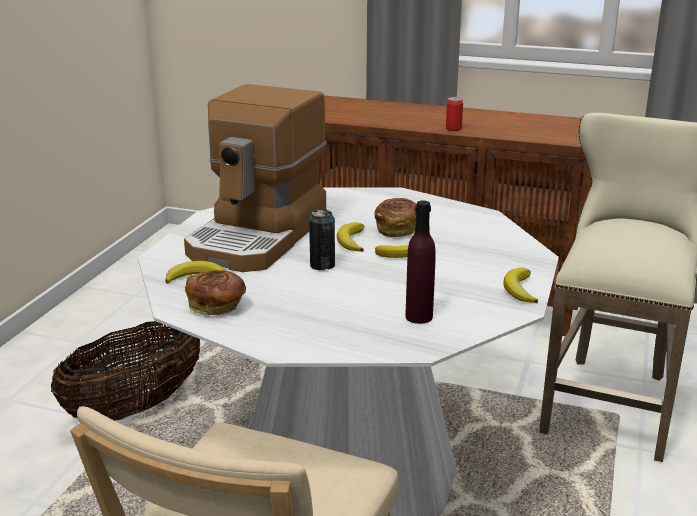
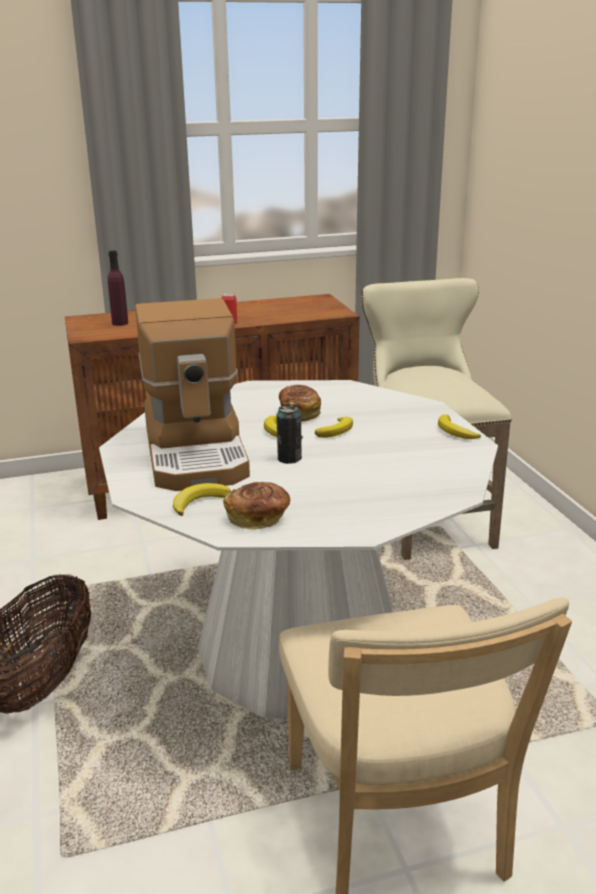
camera: 35 degrees left, 0 degrees up
(419, 317) = (423, 473): purple bottle -> purple bottle (120, 323)

